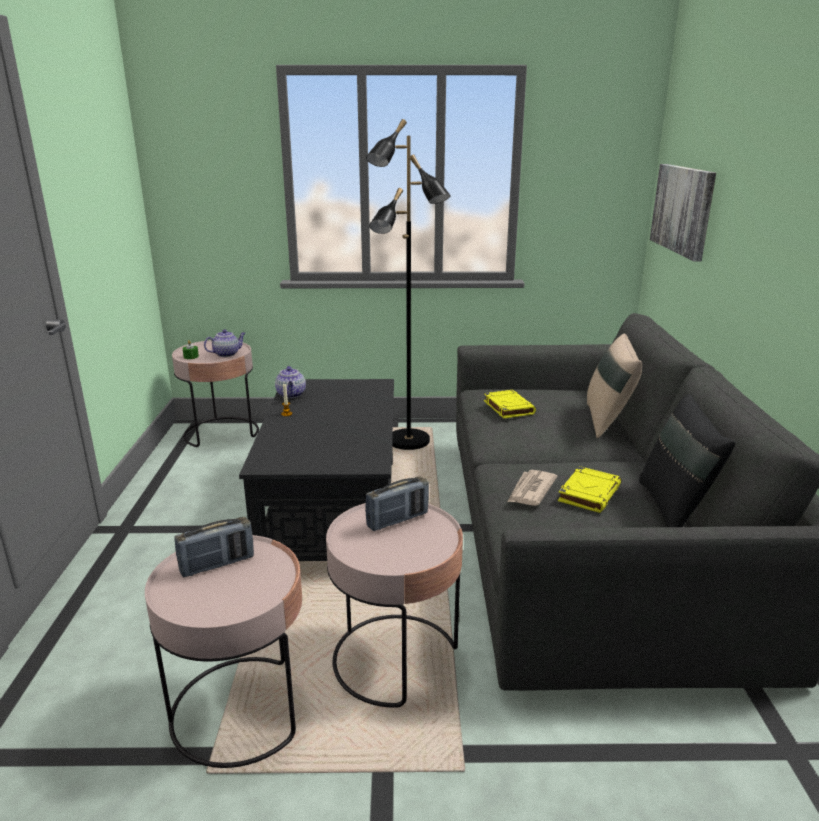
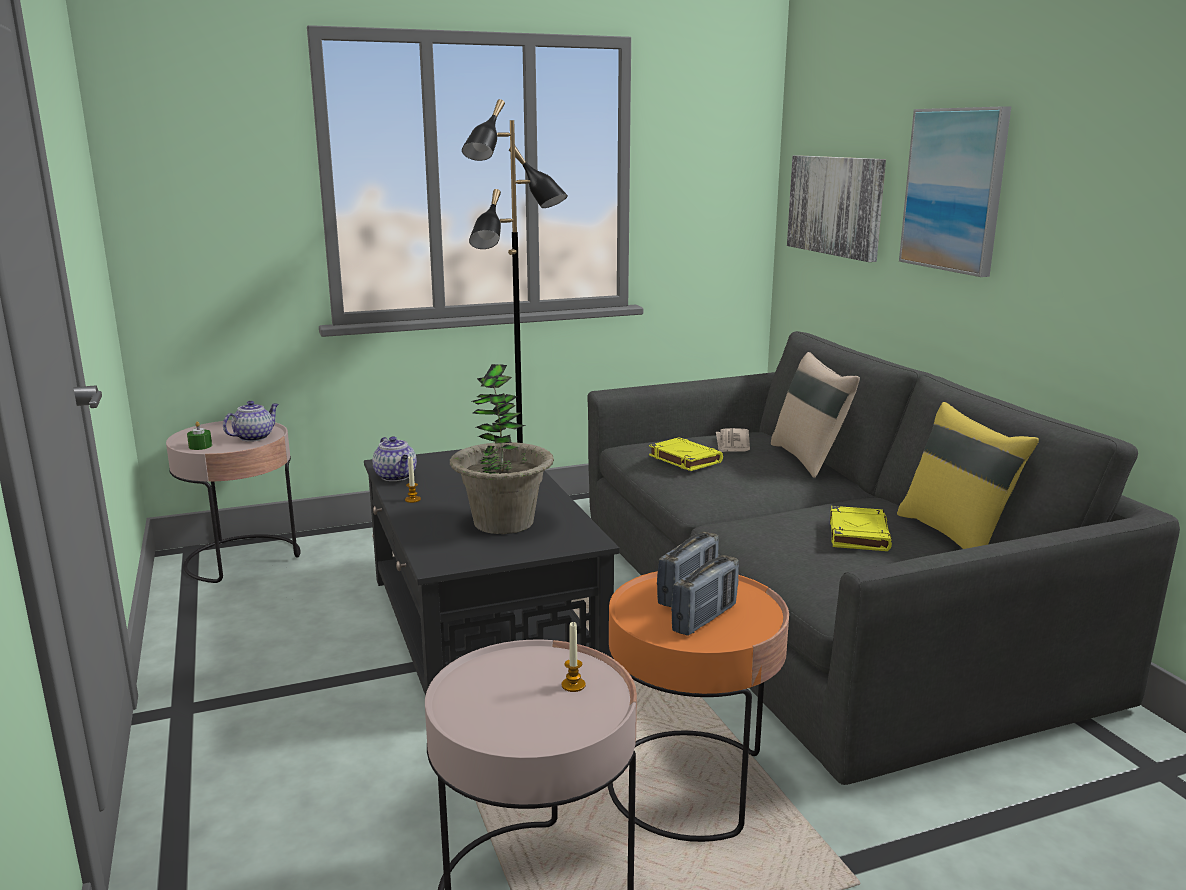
camera: 20 degrees left, 5 degrees down
(217, 564) = (505, 682): radio -> radio (705, 618)
(257, 577) = (573, 685): none -> candle
(329, 441) = (503, 522): none -> potted plant
(395, 658) = (690, 783): pink side table -> orange side table
(531, 490) = (791, 542): newspaper -> newspaper (732, 443)
(674, 508) = (956, 535): black pillow -> yellow pillow
(755, 205) = (954, 190): none -> picture

